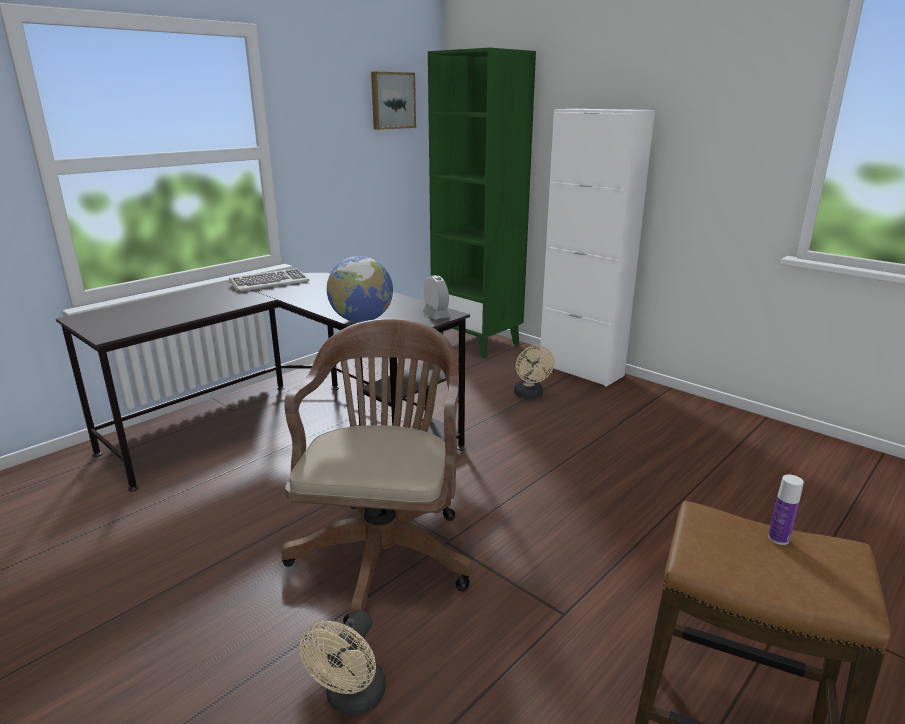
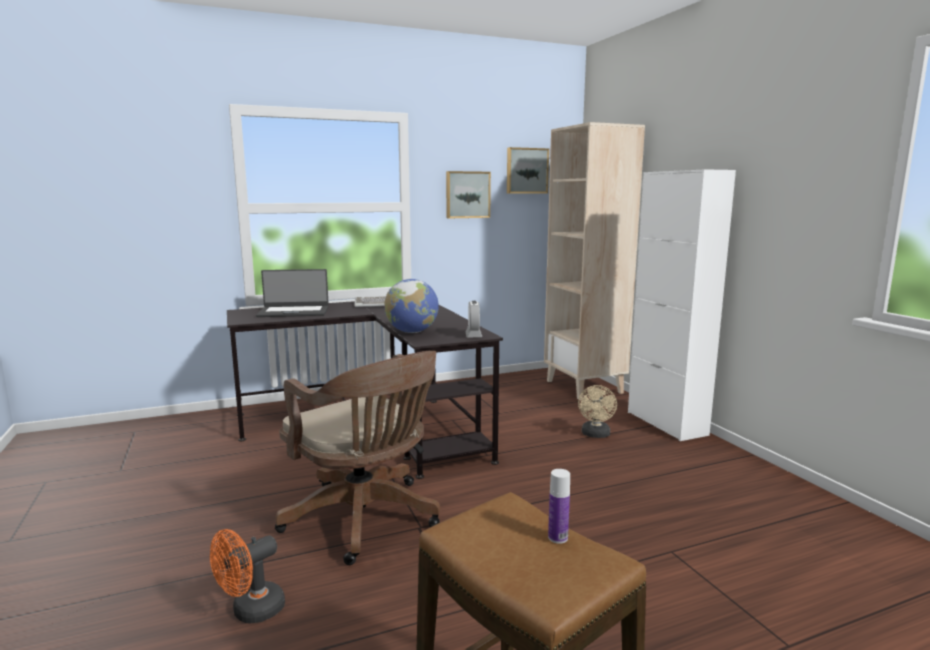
camera: 25 degrees right, 10 degrees down
(165, 310) = (294, 312): none -> laptop
(332, 133) = (467, 194): none -> picture
(351, 700) = (251, 612): beige fan -> orange fan
(384, 550) = (366, 520): brown office chair -> brown office chair turned 105 degrees clockwise
(478, 342) = (585, 387): green bookcase -> beige bookcase

